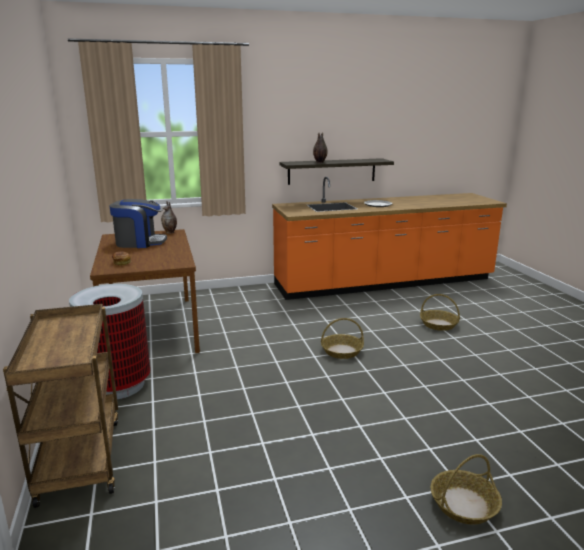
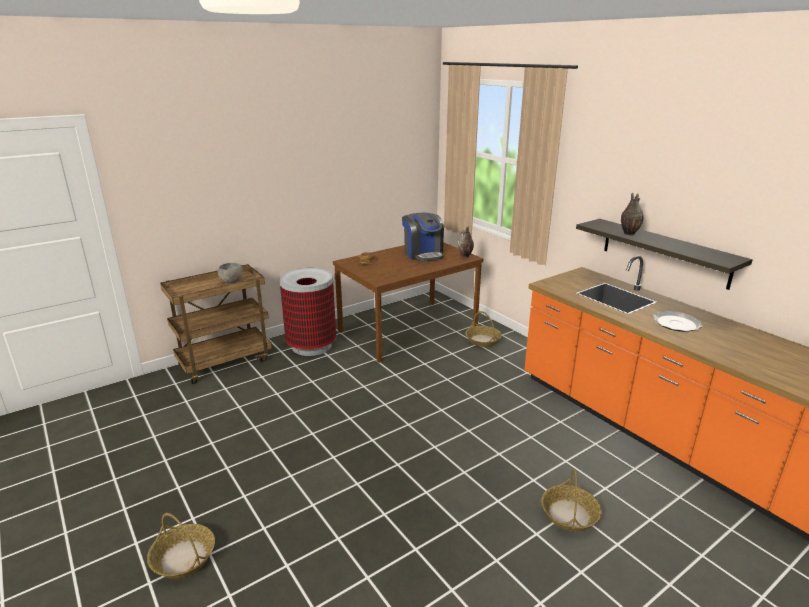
camera: 70 degrees right, 5 degrees up
(68, 330) = (232, 282): none -> grey bowl
(342, 351) = (431, 440): basket -> basket (483, 340)

